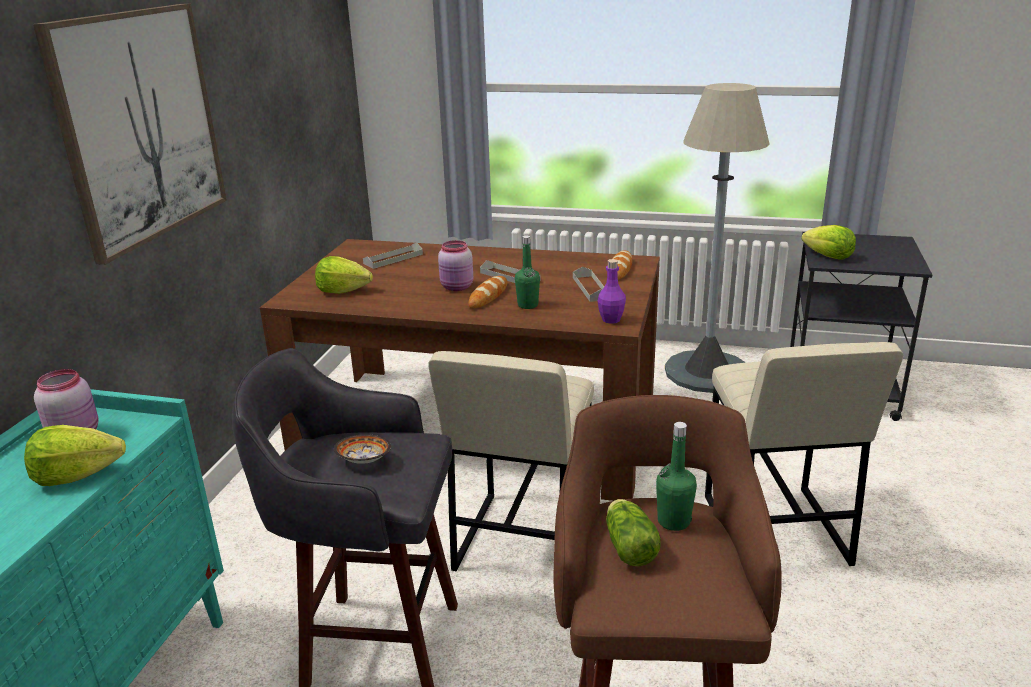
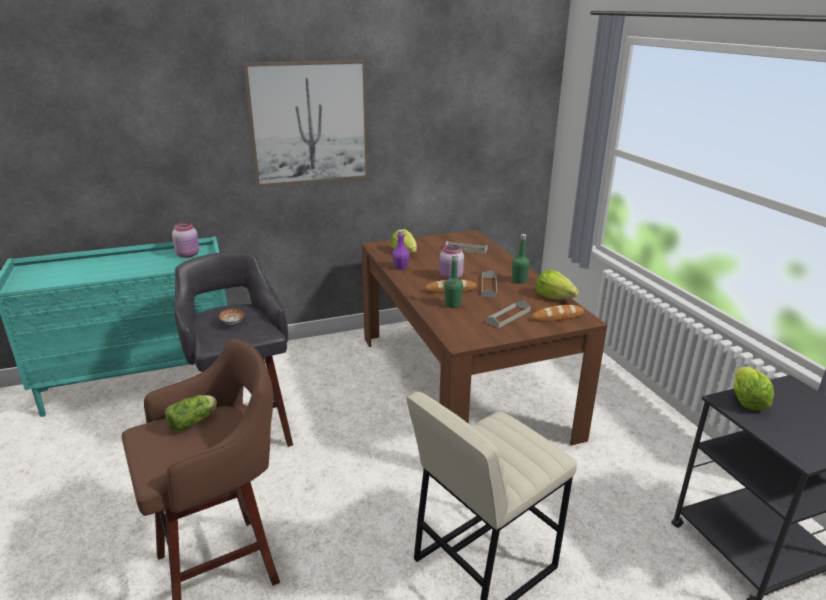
camera: 55 degrees right, 0 degrees up
(77, 475) = (157, 267): lettuce -> lettuce (553, 297)
(522, 542) = (365, 446): beige chair -> none
(611, 320) = (466, 337): purple bottle -> purple bottle (400, 267)
(673, 521) = (227, 430): green bottle -> green bottle (519, 281)
(707, 372) = (666, 455): grey floor lamp -> none

